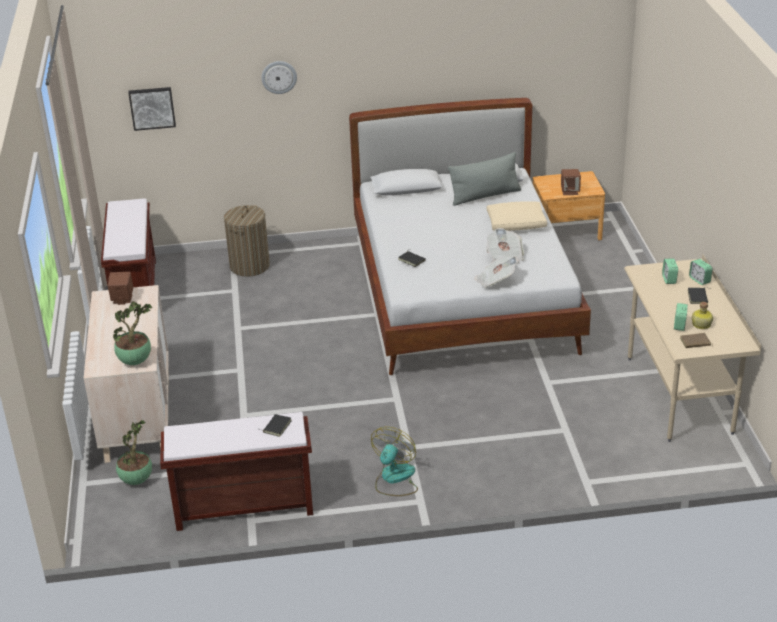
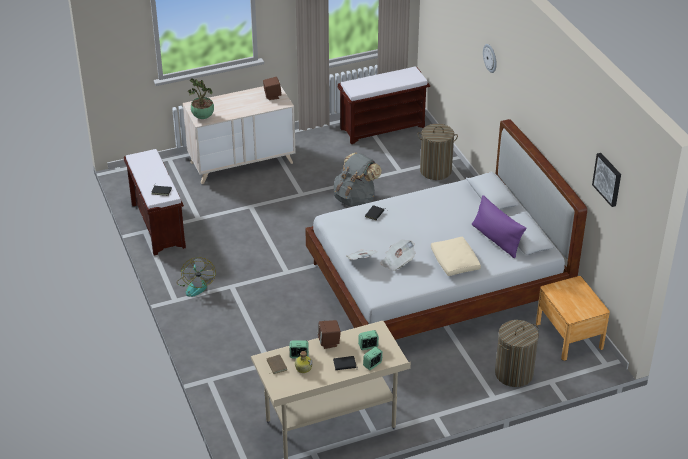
camera: 75 degrees right, 5 degrees up
(137, 479) = (176, 178): potted plant -> none
(152, 107) = (445, 23): picture -> picture (608, 179)
(273, 329) = (355, 198): none -> grey backpack
(394, 479) = (196, 285): fan -> fan turned 75 degrees clockwise
(485, 196) = (496, 239): grey pillow -> purple pillow
(570, 191) = (562, 301): brown speaker -> brown speaker (329, 342)
(616, 269) = (513, 374): none -> laundry basket

